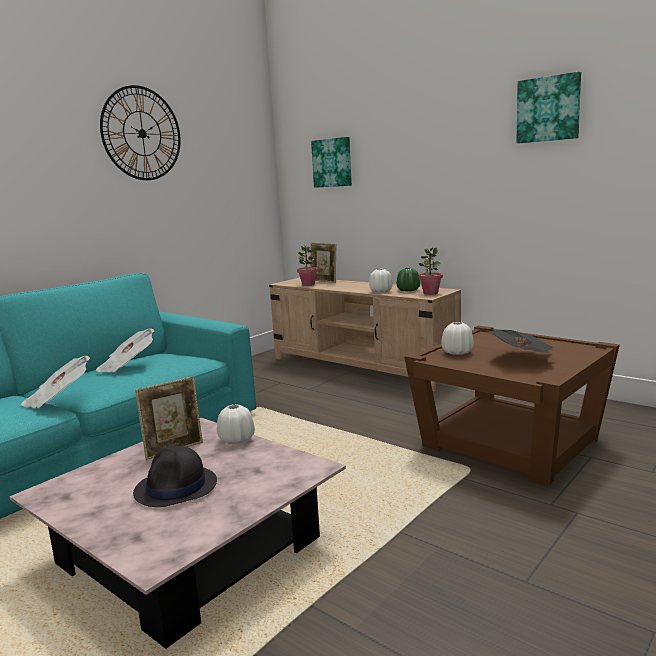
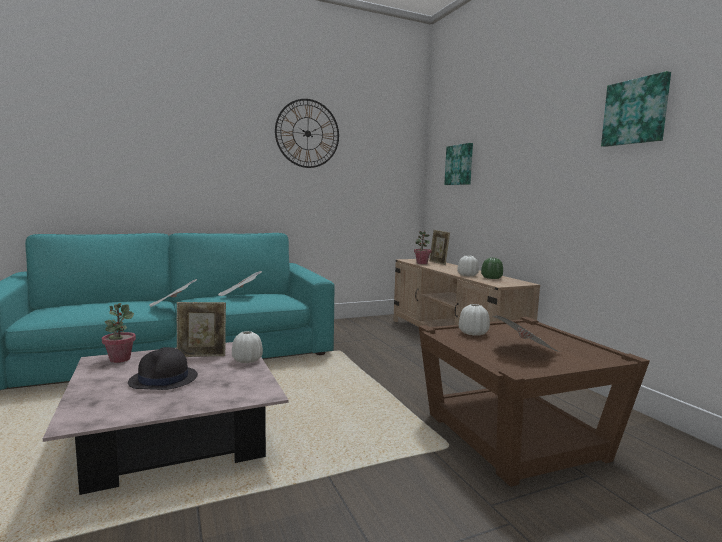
camera: 25 degrees right, 5 degrees down
(430, 293) = (506, 282): potted plant -> potted plant (120, 359)

